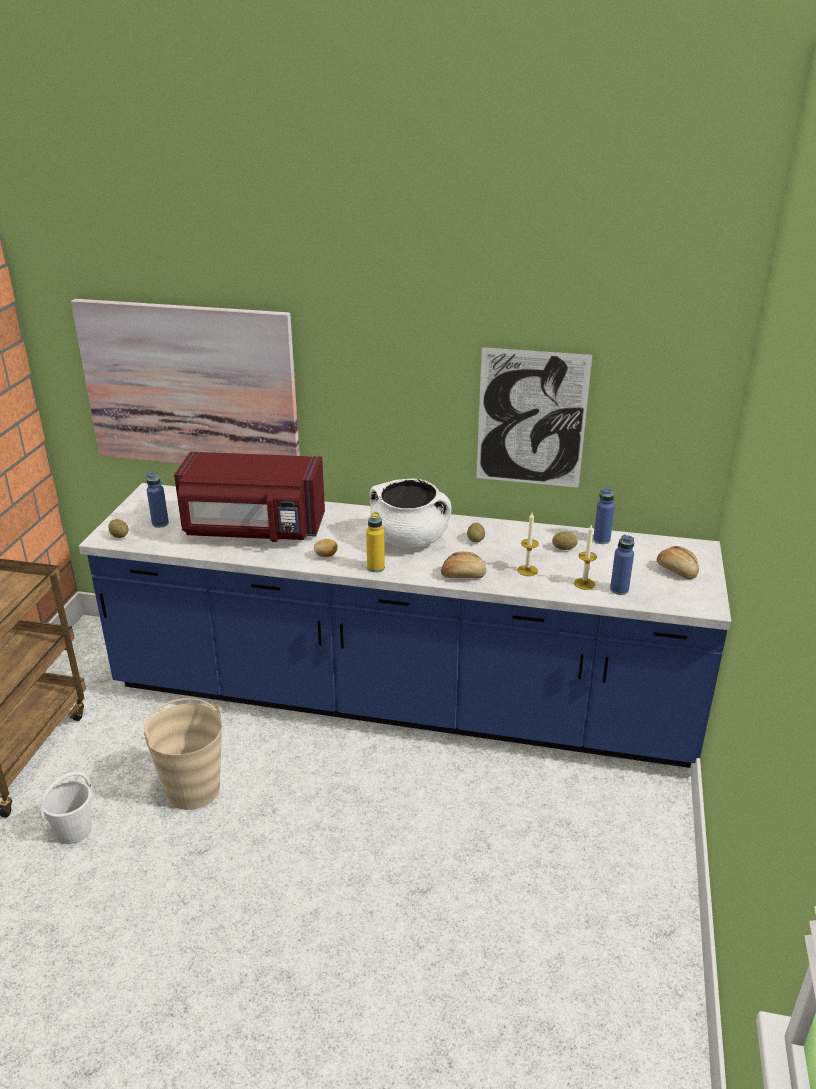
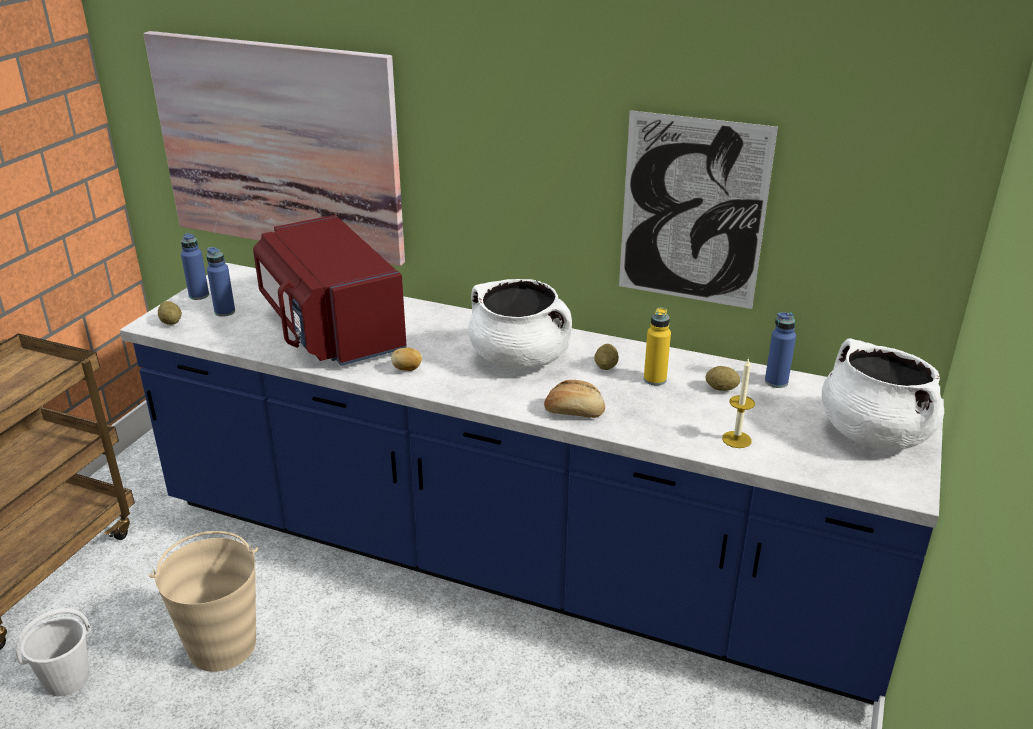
camera: 10 degrees right, 0 degrees up
(252, 530) = (330, 329): red microwave -> red microwave turned 45 degrees clockwise
(376, 567) = (464, 390): yellow bottle -> yellow bottle (655, 379)
(527, 570) = (663, 413): candle -> none
(619, 590) = (783, 453): blue bottle -> blue bottle (199, 295)
(676, 570) = (872, 434): bread -> white cooking pot

